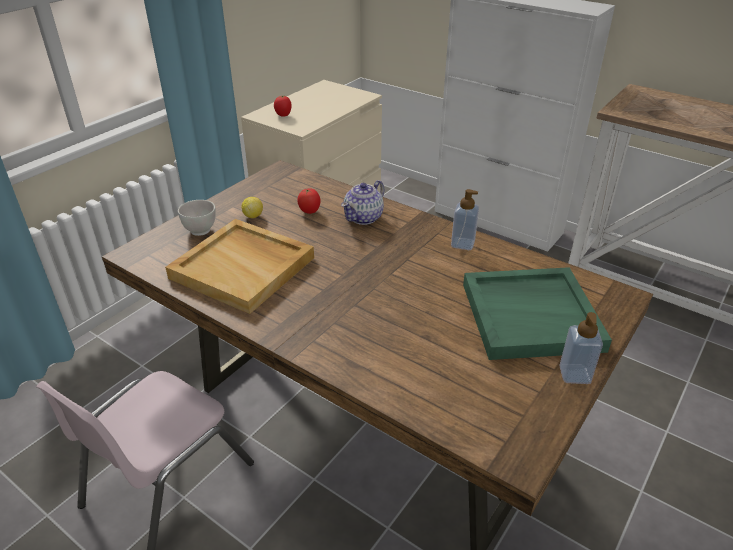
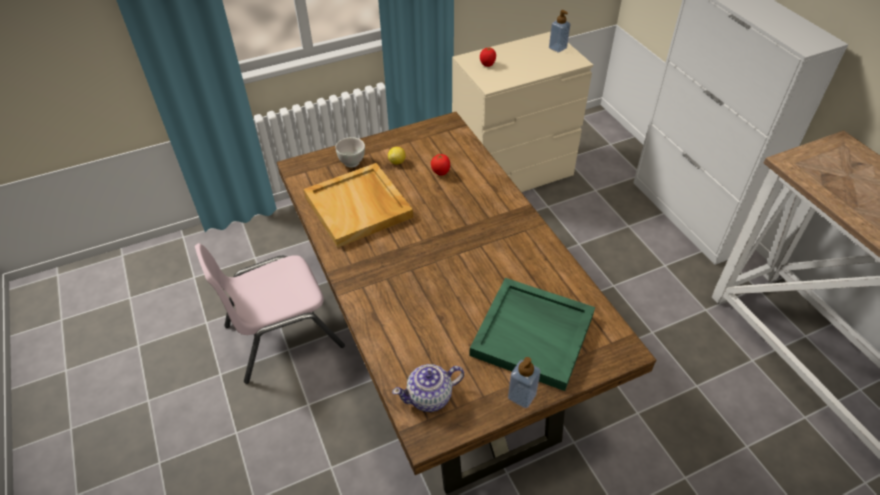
camera: 30 degrees right, 10 degrees up
(364, 217) = (478, 193): teapot -> teapot (430, 397)
(462, 244) = (536, 248): soap dispenser -> soap dispenser (557, 48)

